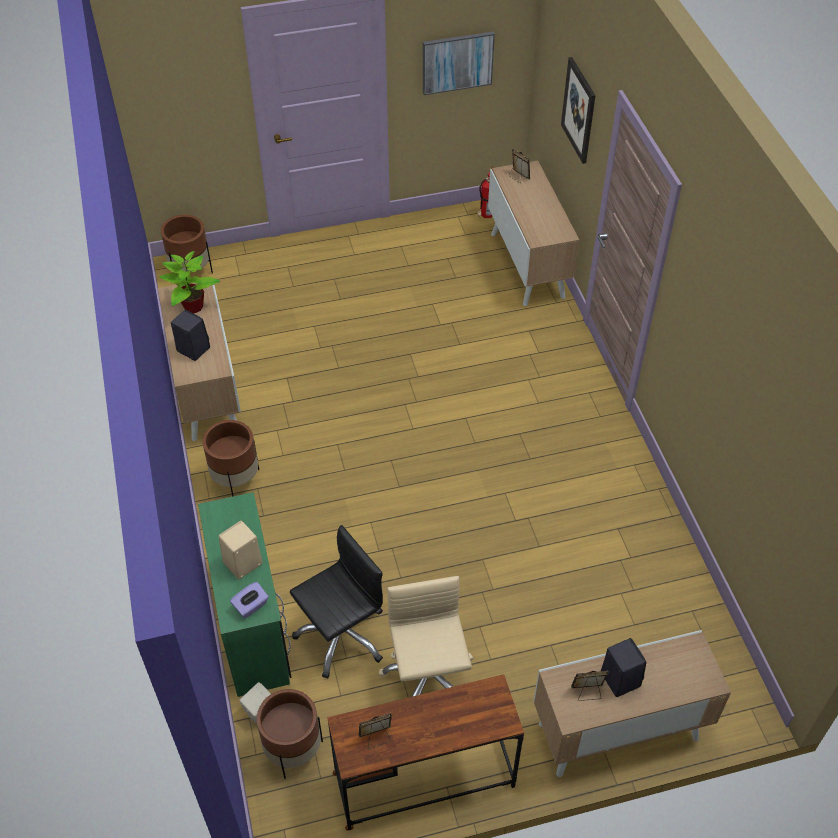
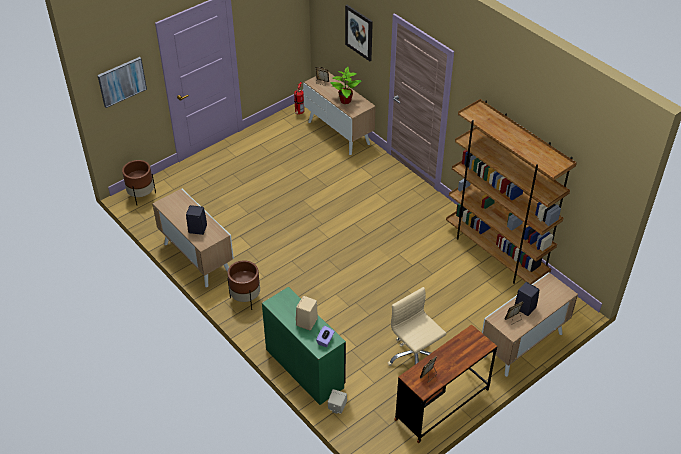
camera: 25 degrees left, 5 degrees down
(192, 306) = (181, 207): potted plant -> potted plant (345, 101)
(293, 750) = (366, 418): brown planter -> none
(341, 635) = (356, 354): black office chair -> none
(457, 62) = (271, 25): picture -> picture (122, 81)
(664, 551) = (496, 253): none -> brown bookcase

